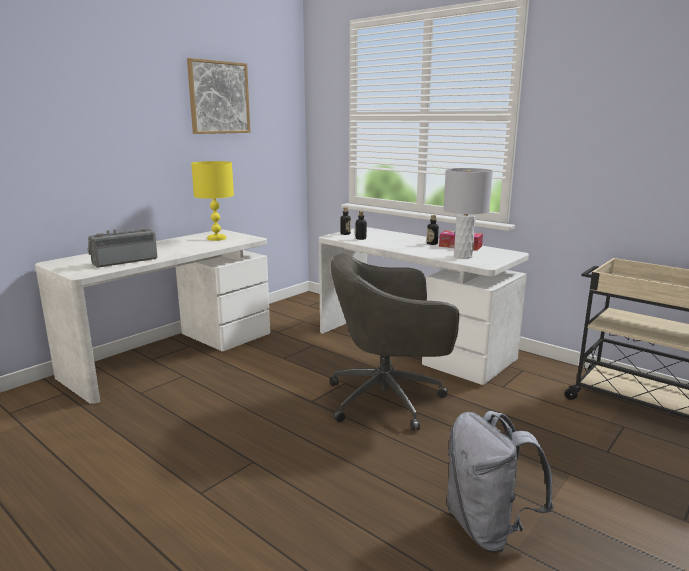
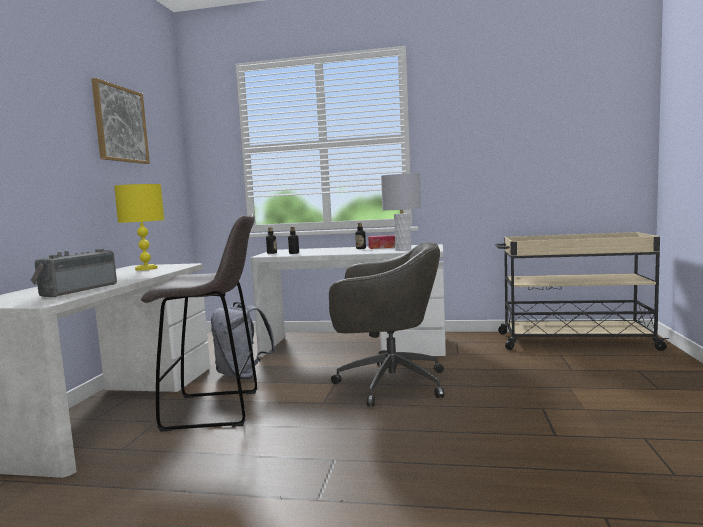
camera: 30 degrees left, 10 degrees down
(229, 379) = (215, 410): none -> grey stool
(389, 399) = (388, 383): grey office chair -> grey office chair turned 135 degrees counterclockwise
(488, 528) = (571, 432): grey backpack -> grey backpack (243, 375)

